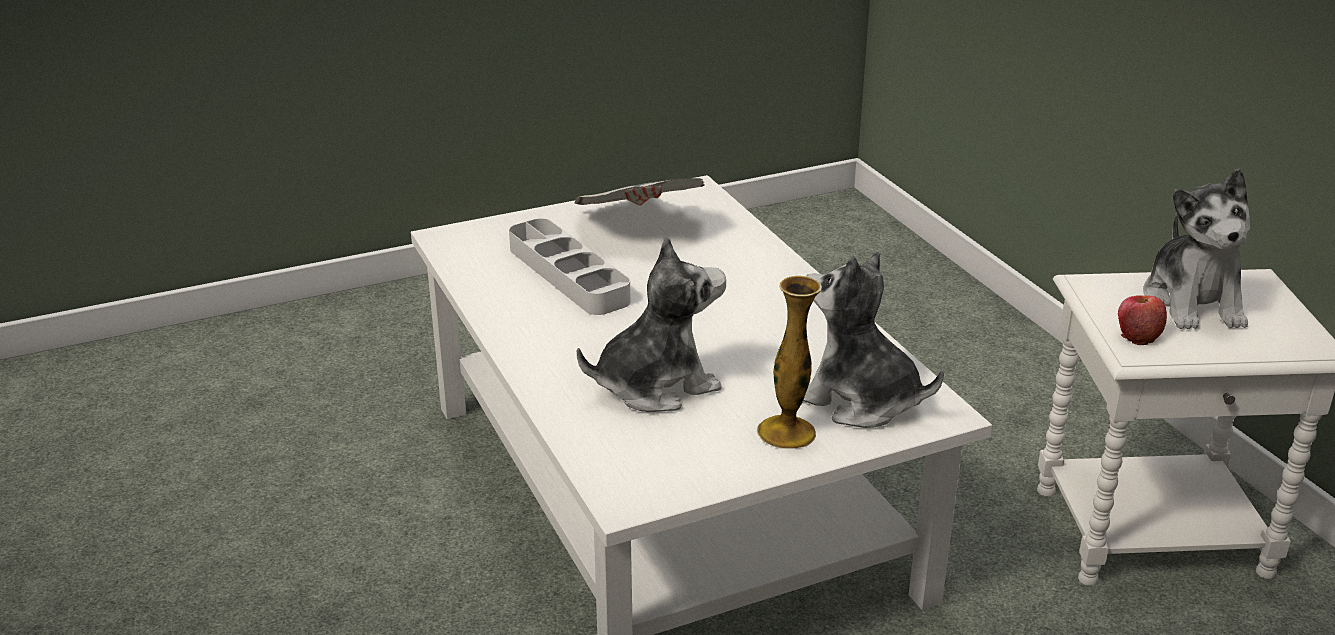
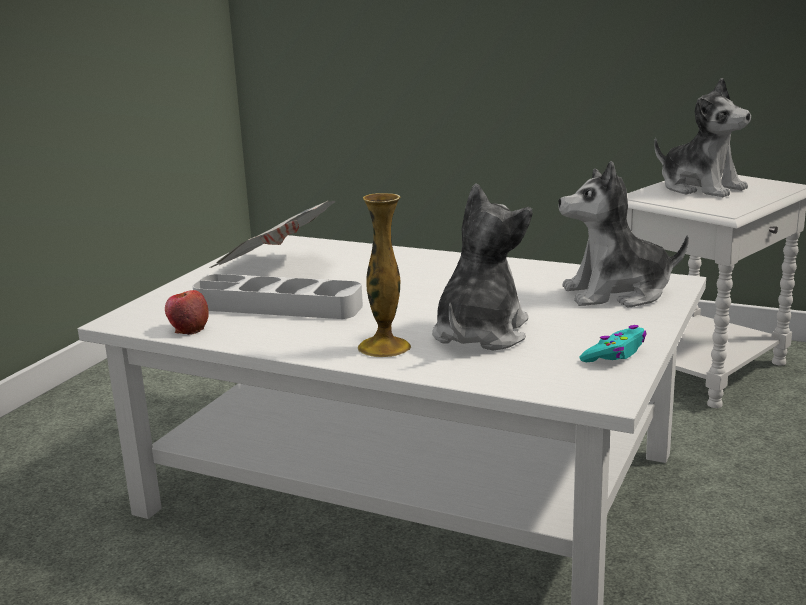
camera: 40 degrees left, 10 degrees down
(716, 466) = (615, 354): none -> turquoise game controller
(786, 432) = (614, 322): vase -> vase (384, 347)
(1137, 335) = (711, 205): apple -> apple (188, 328)

